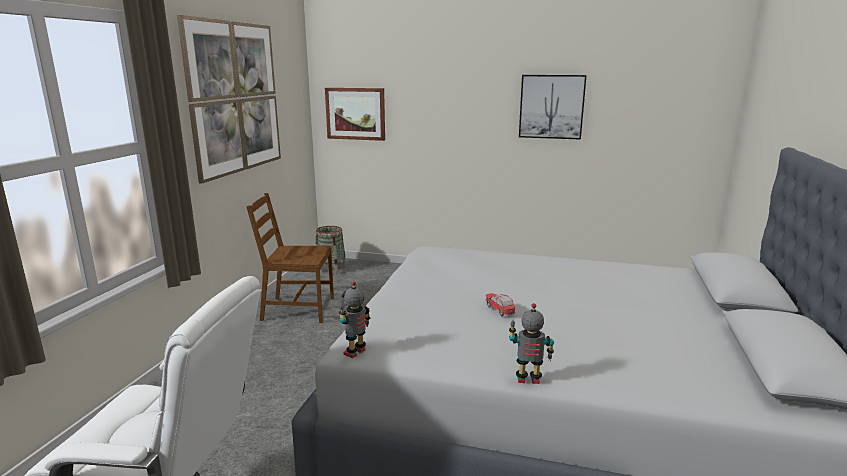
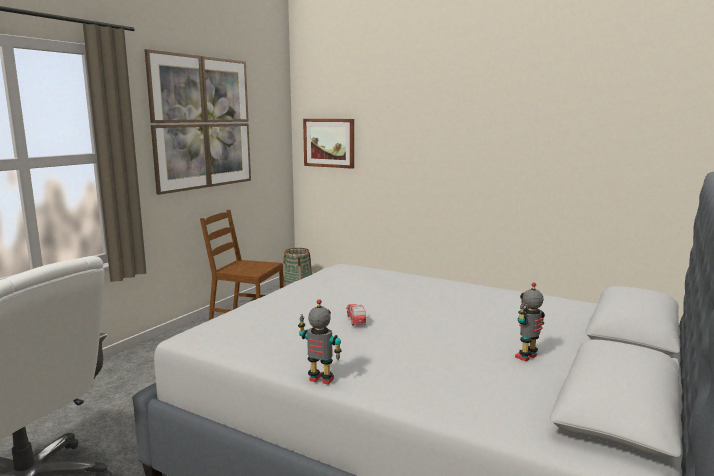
camera: 15 degrees right, 5 degrees down
(356, 353) = (190, 340): toy robot -> toy robot (527, 357)
(551, 106) = (511, 136): picture -> none

